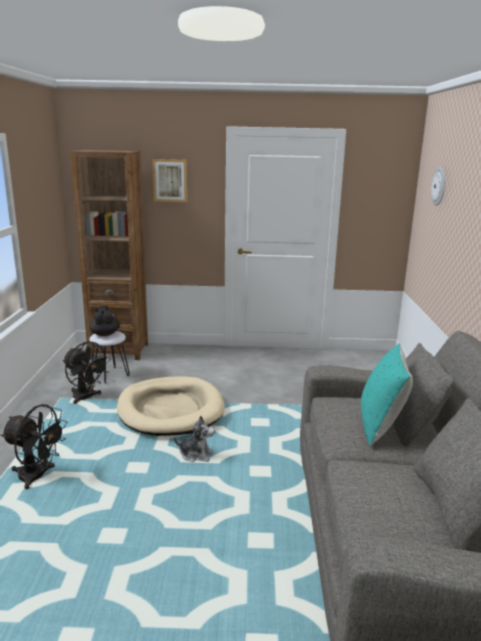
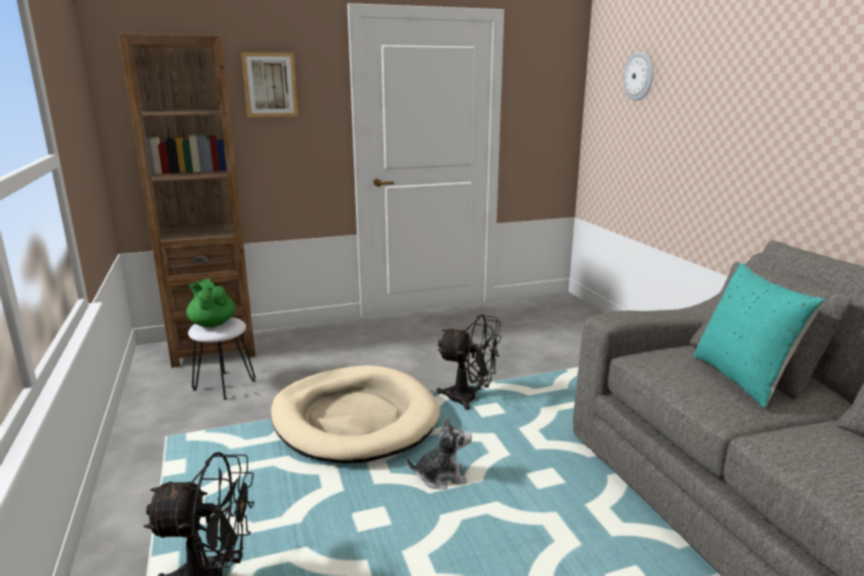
camera: 20 degrees left, 0 degrees up
(86, 398) = (210, 428): black fan -> black fan (469, 399)
(105, 334) = (212, 323): black teapot -> green teapot

